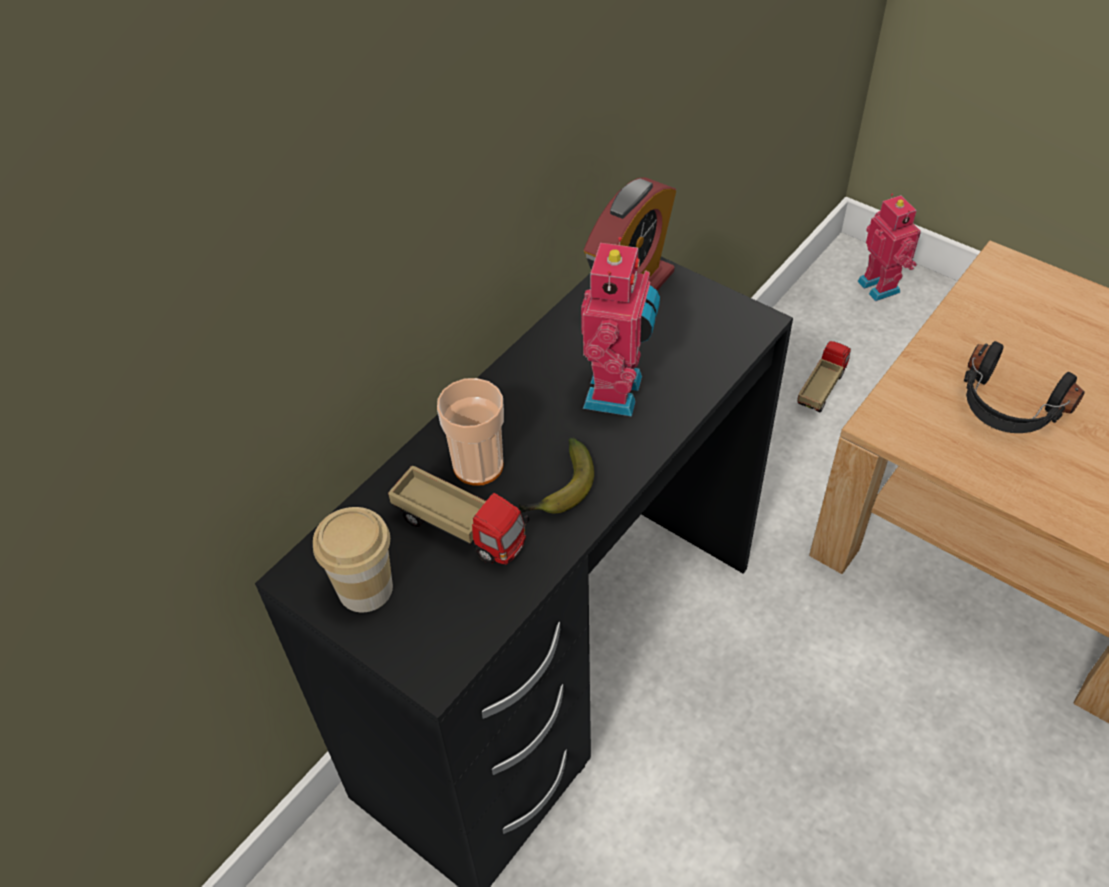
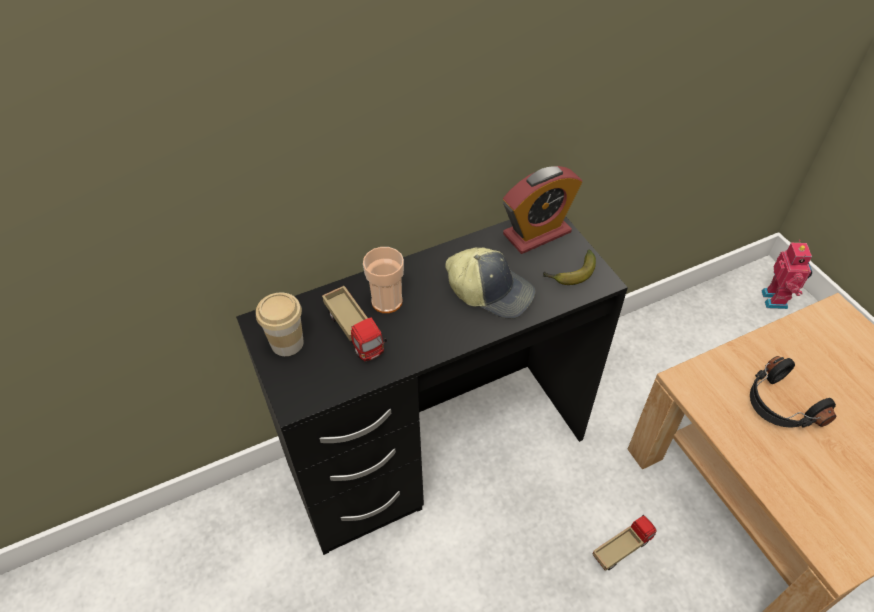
camera: 25 degrees right, 0 degrees up
(560, 490) = (422, 333): banana -> banana (570, 274)
(618, 393) = (491, 291): toy robot -> cap
(820, 388) = (695, 349): toy truck -> toy truck (621, 548)

